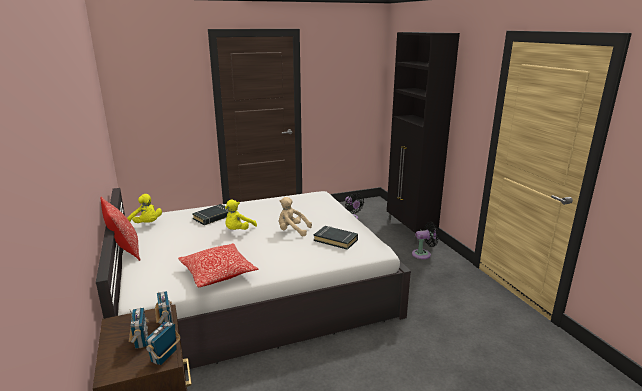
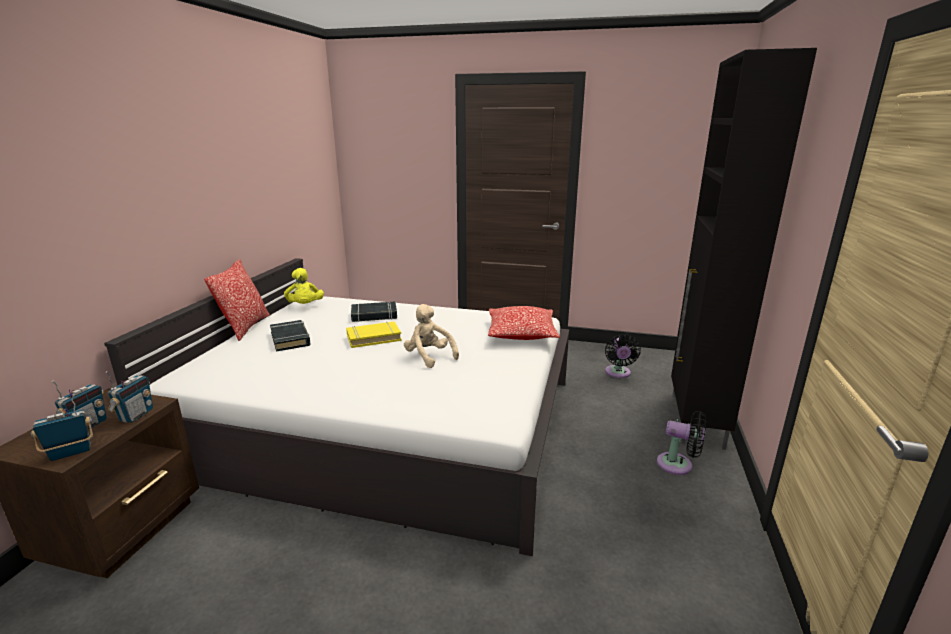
camera: 35 degrees right, 0 degrees up
(218, 273) = (274, 380): pillow -> pillow (521, 334)
(238, 230) = (373, 338): yellow plush toy -> yellow book
(336, 240) = (461, 386): black book -> black book (290, 339)

